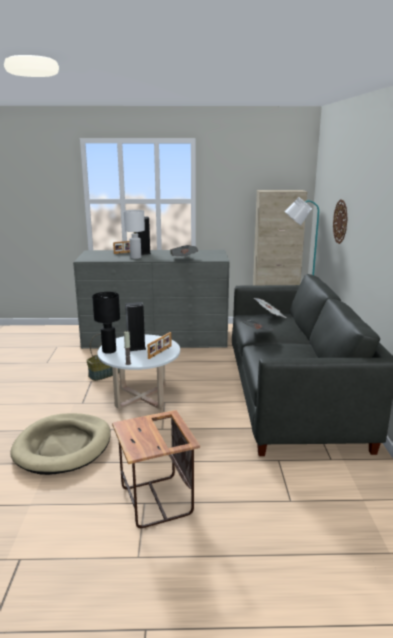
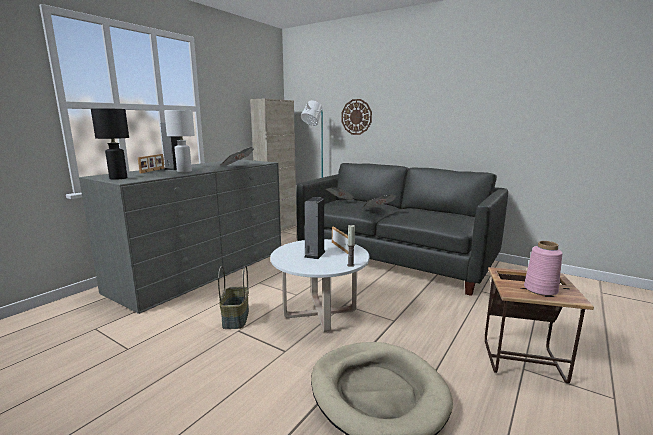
camera: 55 degrees left, 5 degrees down
(109, 351) = (303, 266): black table lamp -> black table lamp (119, 178)
(142, 436) = (540, 290): none -> pink vase

